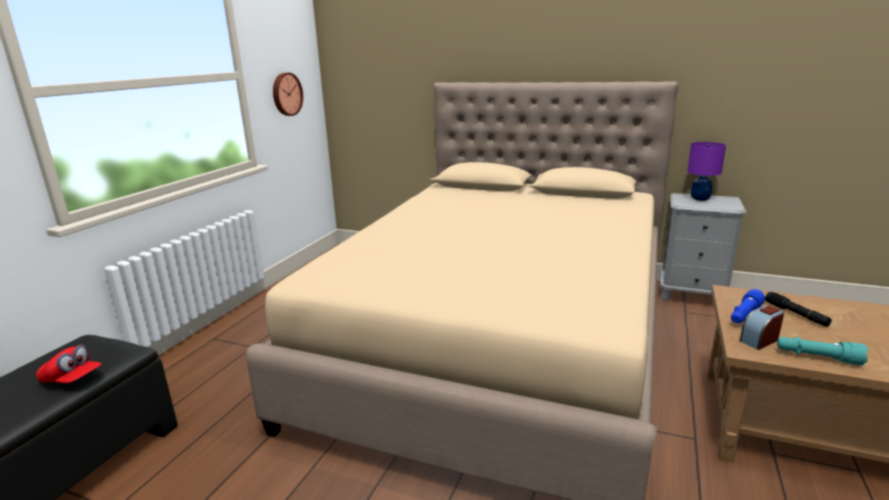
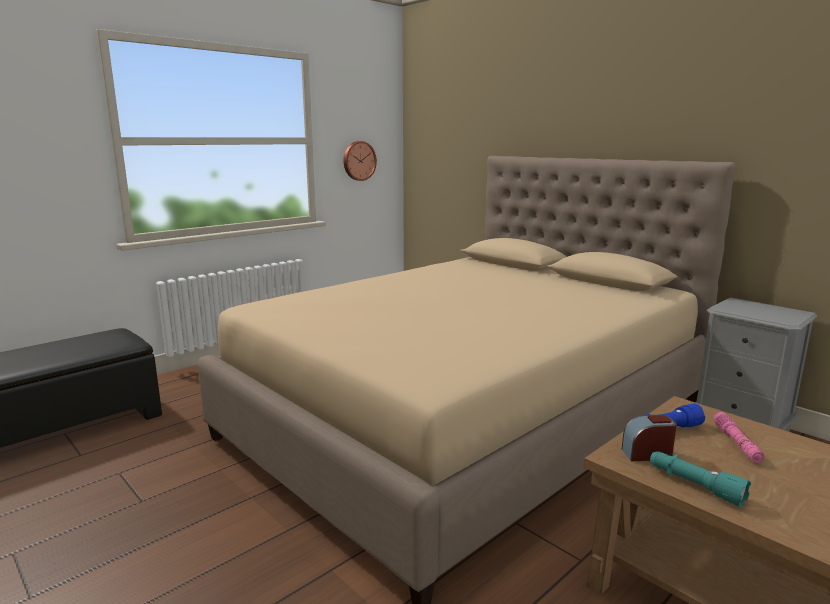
camera: 25 degrees right, 5 degrees down
(72, 379) = (83, 351): red cap -> none
(699, 199) = (754, 307): purple table lamp -> none
(796, 314) = (736, 443): black flashlight -> pink flashlight

